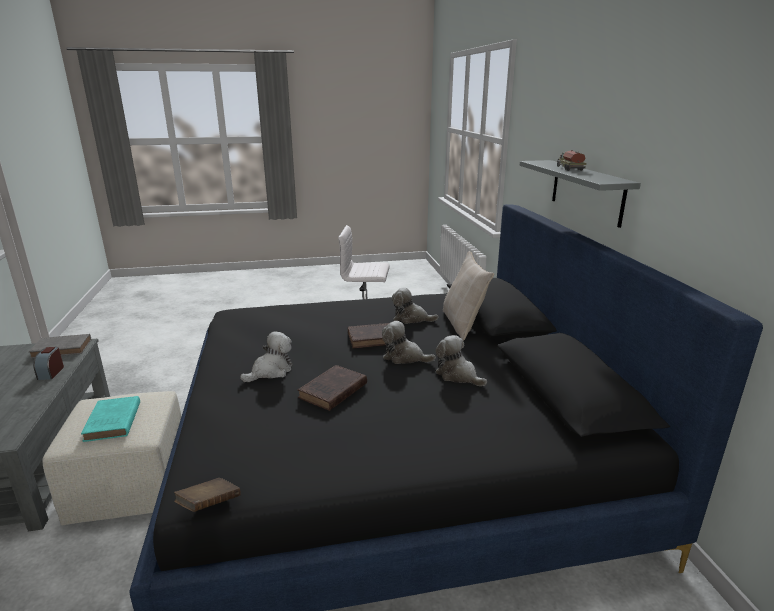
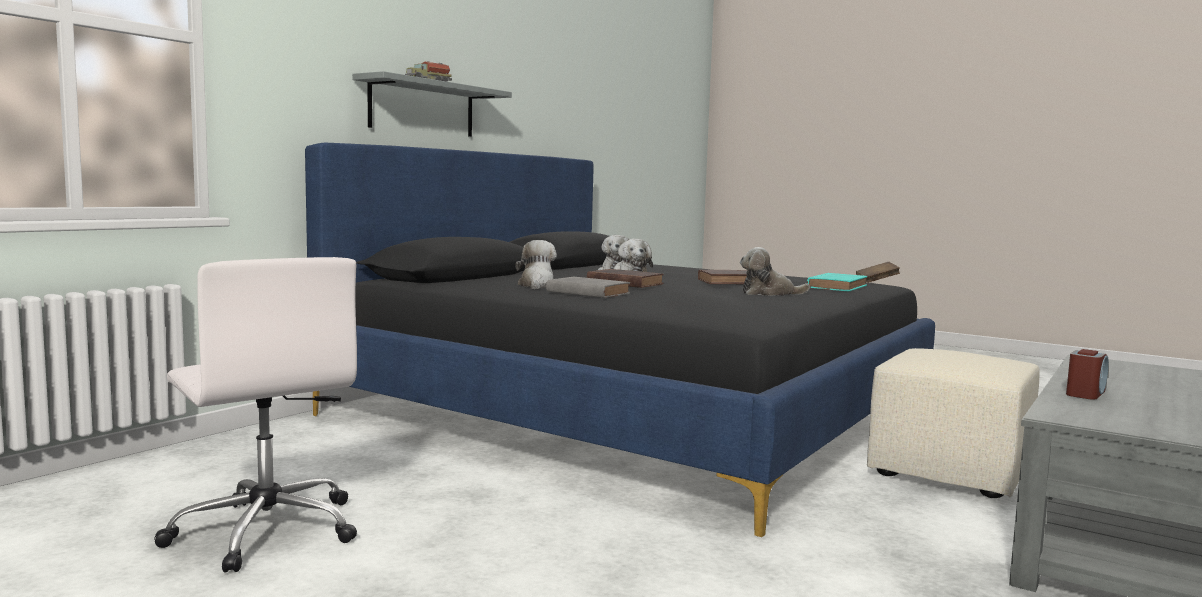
camera: 135 degrees left, 15 degrees down
(63, 349) = (1092, 417): grey book -> grey book (586, 292)
(113, 423) = (959, 355): turquoise book -> turquoise book (837, 286)
(411, 318) = (537, 286): plush toy -> plush toy turned 150 degrees counterclockwise
(463, 324) = (507, 278): beige pillow -> none

